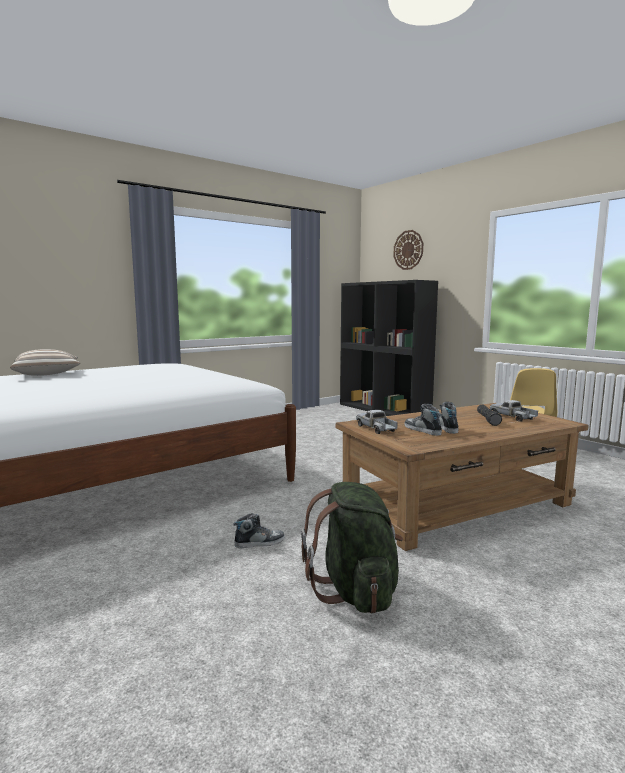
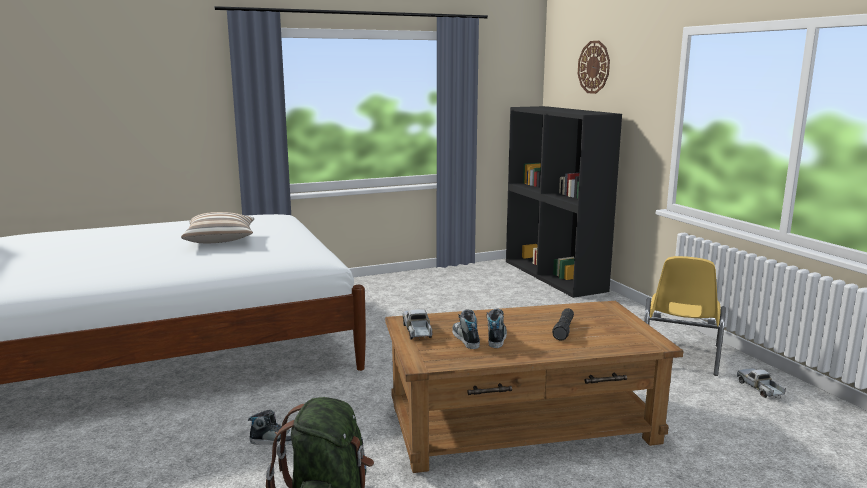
camera: 15 degrees right, 5 degrees up
(48, 374) = (130, 230): pillow -> pillow (221, 240)
(513, 417) = (601, 328): toy truck -> toy truck (760, 389)

